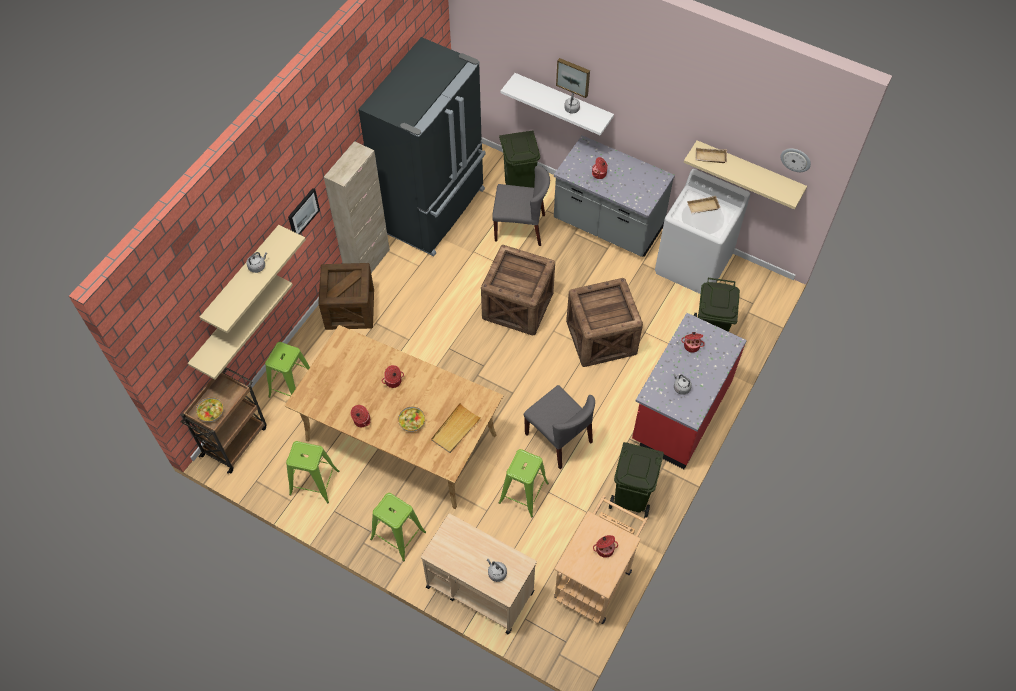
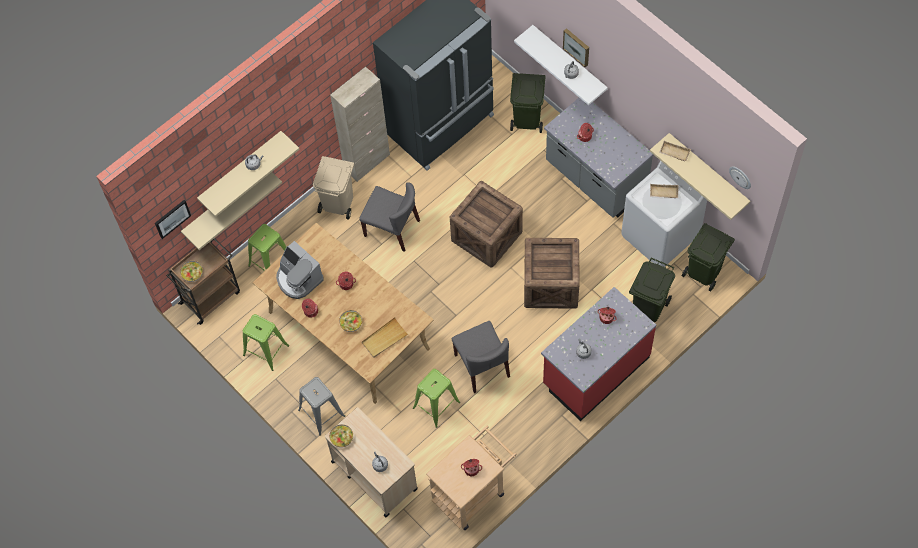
camera: 20 degrees right, 5 degrees up
(303, 212) = (306, 121): picture -> picture (172, 218)
(337, 389) = (298, 279): none -> coffee machine
(350, 309) = (338, 203): crate -> beige trash can
(398, 536) = (321, 413): green stool -> grey stool
(441, 554) = (341, 438): none -> bowl
(520, 227) = (514, 161): grey chair -> grey chair (392, 228)
(632, 496) = (527, 432): green trash can -> green trash can (704, 272)

